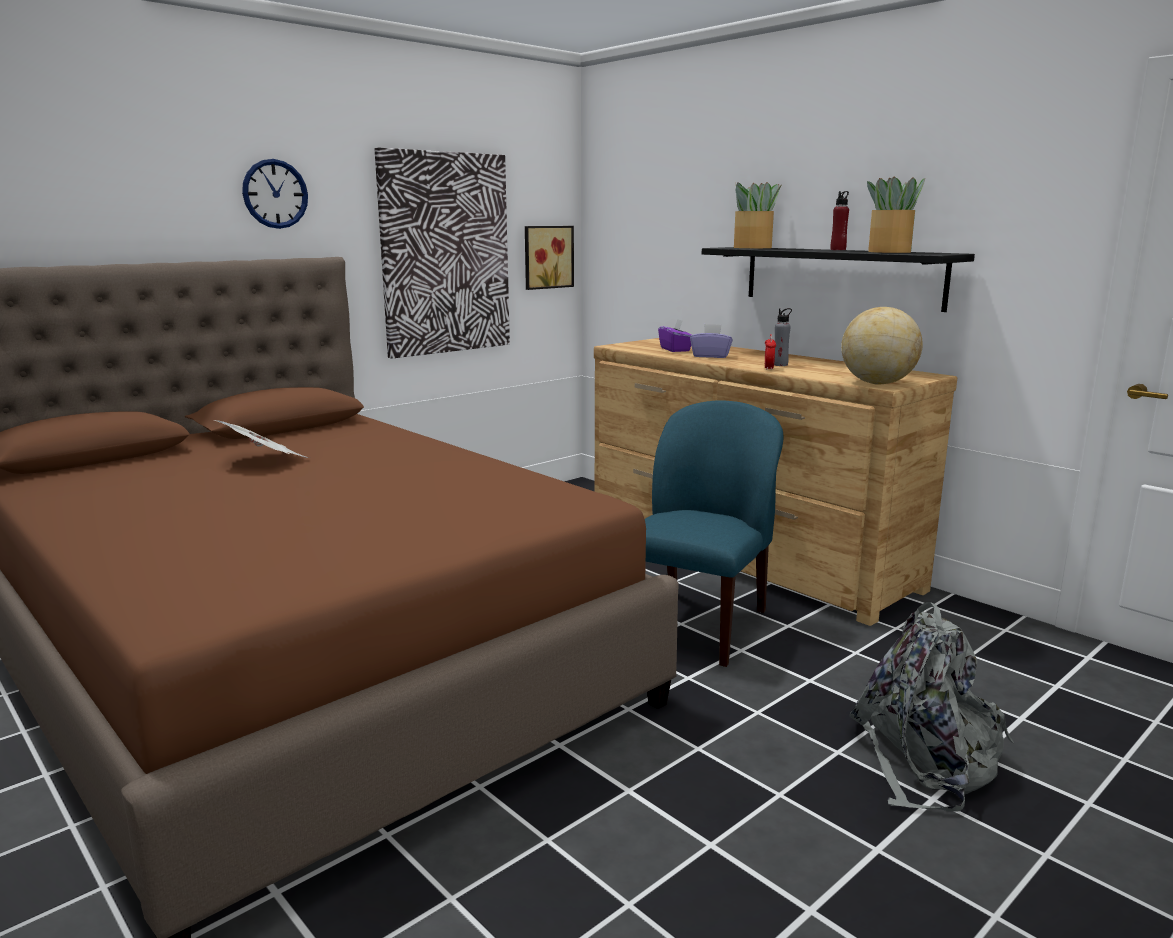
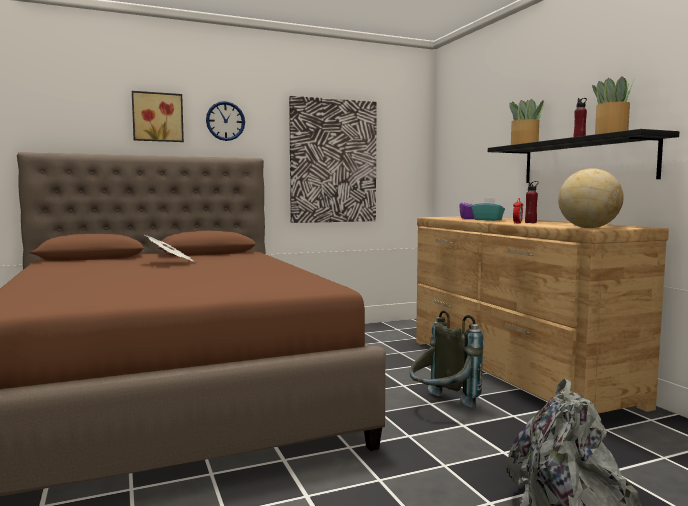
camera: 20 degrees right, 10 degrees down
(547, 257) = (406, 167): picture -> picture (157, 117)
(697, 625) = (442, 405): blue chair -> grey backpack
(711, 356) = (488, 220): purple tissue box -> turquoise tissue box
(780, 365) = (530, 222): grey bottle -> red bottle

